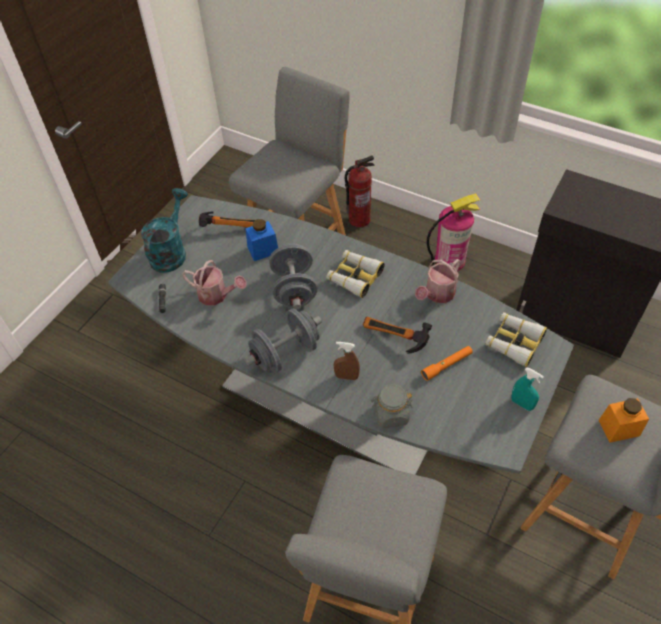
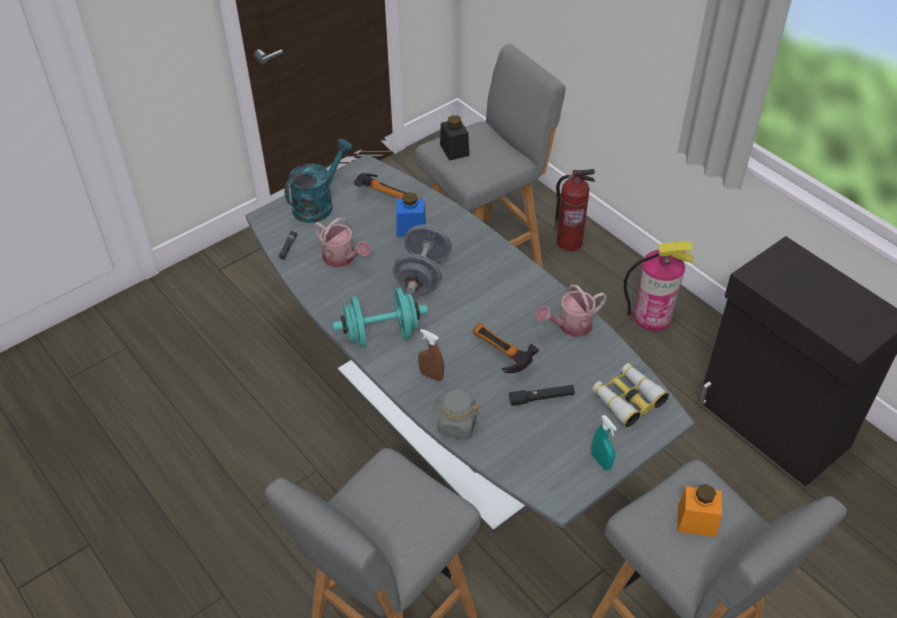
camera: 20 degrees right, 5 degrees down
(264, 170) = (454, 150): none -> black jar
(285, 353) = (381, 334): grey dumbbell -> turquoise dumbbell
(354, 277) = (491, 282): binoculars -> none
(447, 365) = (541, 398): orange flashlight -> black flashlight

